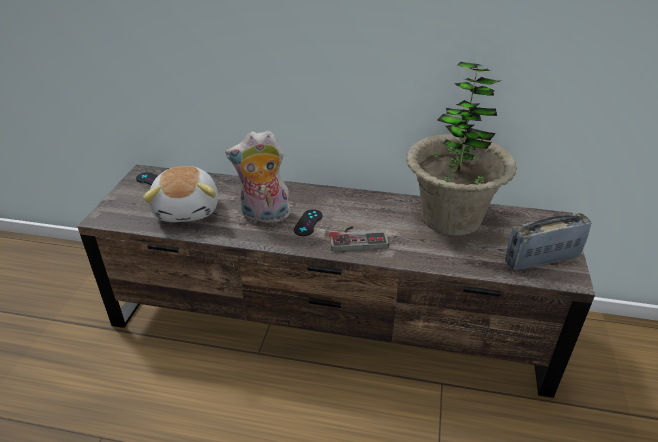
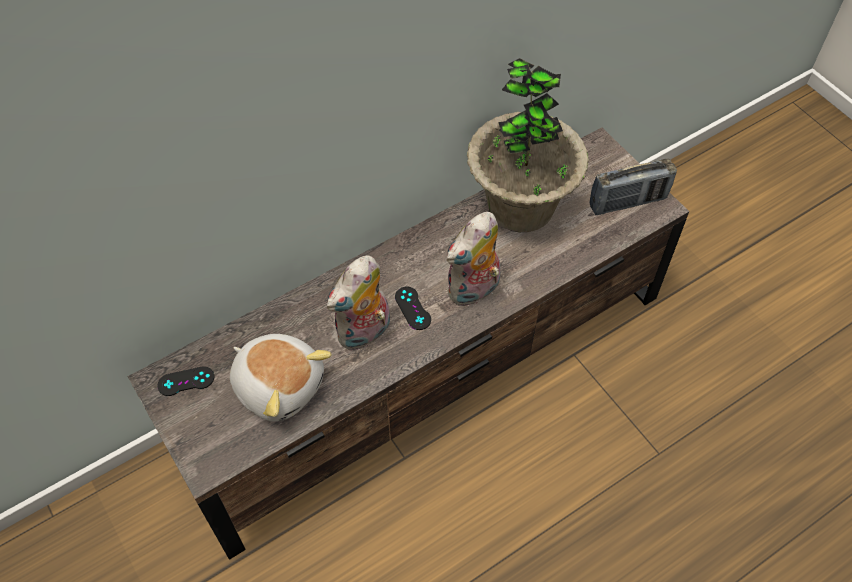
camera: 45 degrees left, 20 degrees up
(357, 238) = (474, 291): game controller -> plush toy
(541, 259) = (627, 202): radio -> radio turned 135 degrees counterclockwise

